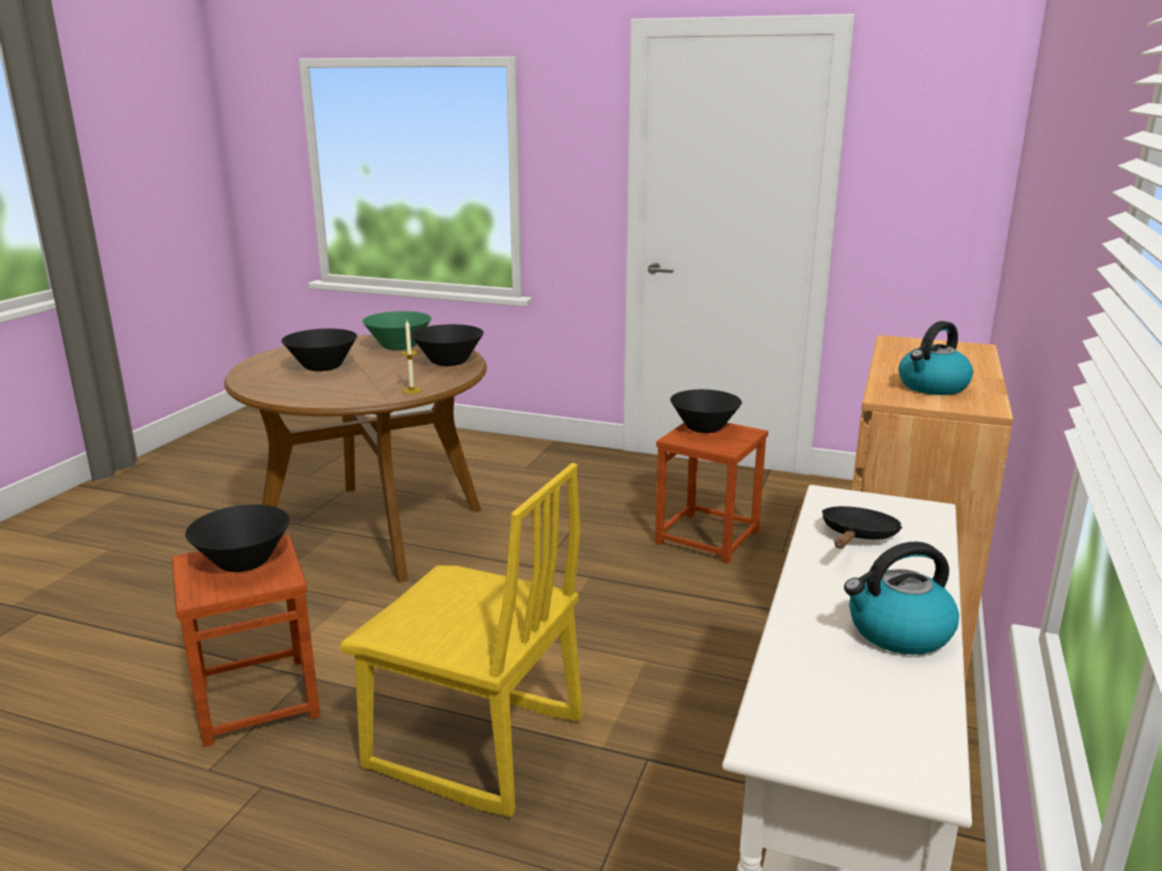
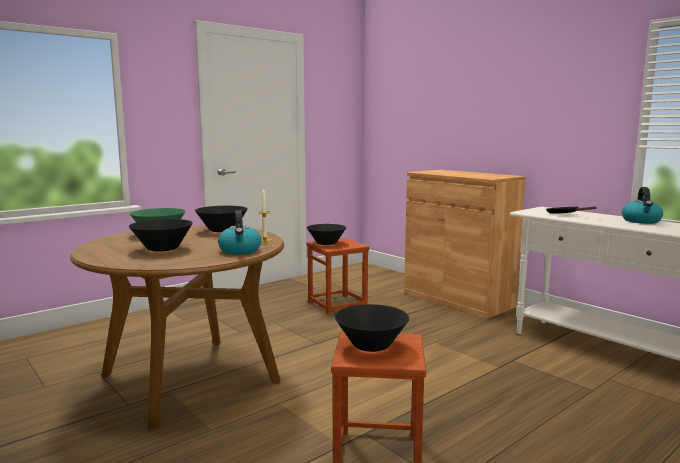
camera: 60 degrees left, 10 degrees down
(474, 745) = (478, 395): yellow chair -> none
(932, 387) = (484, 175): kettle -> kettle (240, 250)

